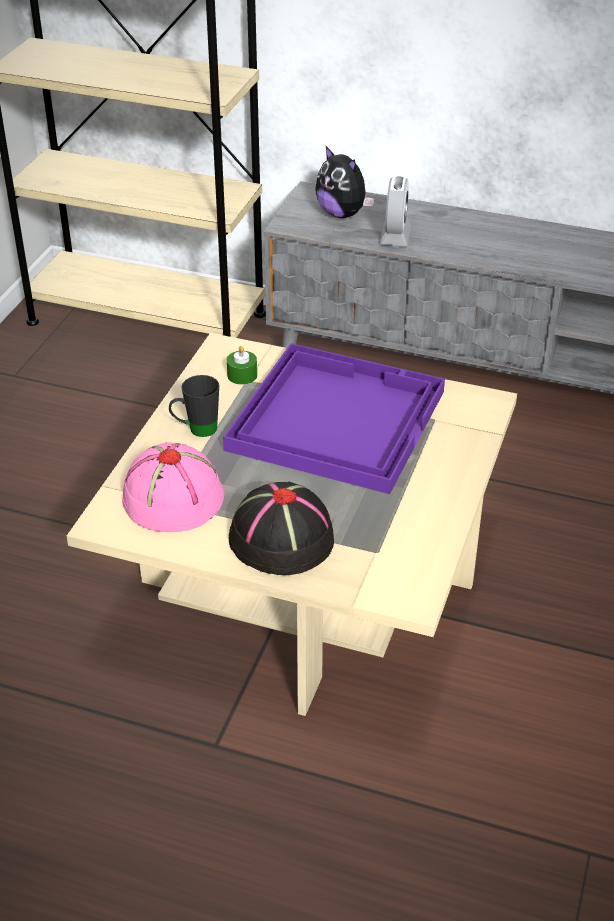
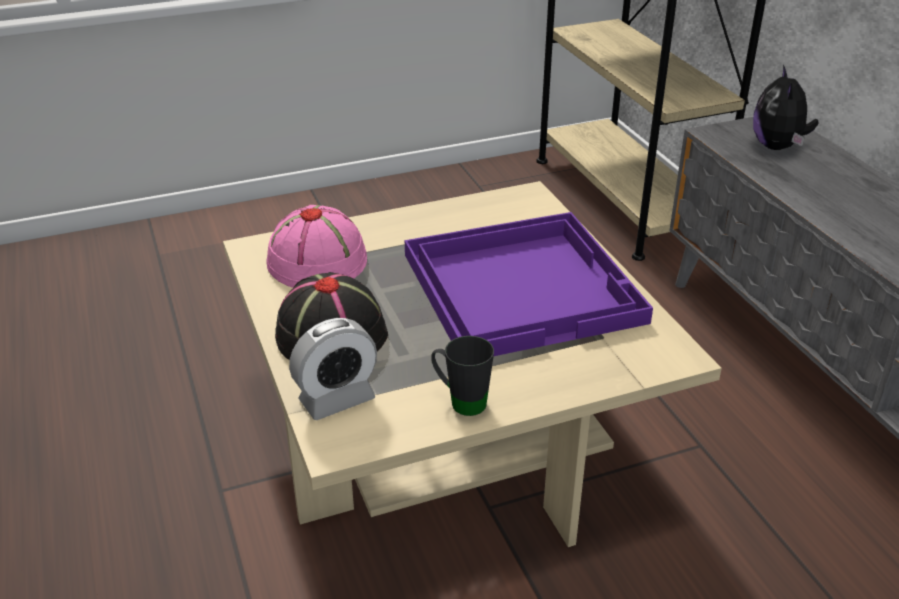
camera: 50 degrees right, 5 degrees down
(196, 430) = (412, 232): black mug -> black mug (460, 401)
(242, 375) = (509, 218): green candle -> none
(395, 236) = (799, 182): alarm clock -> alarm clock (337, 399)

